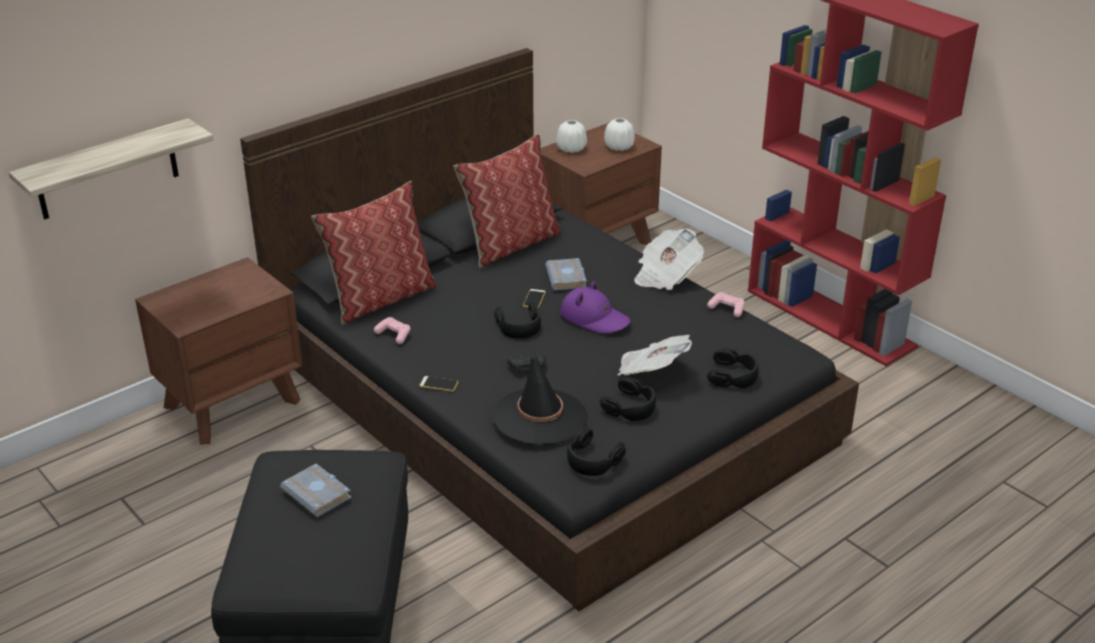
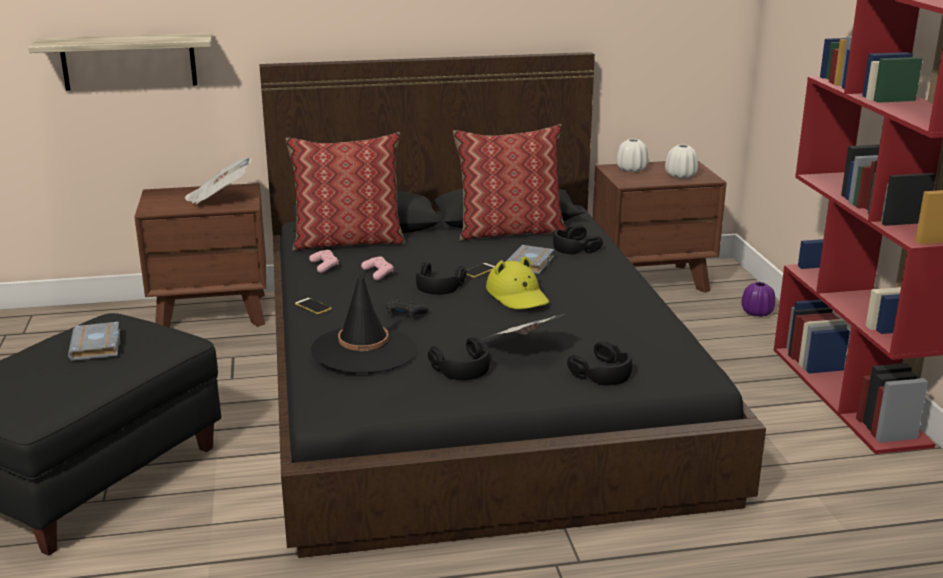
camera: 30 degrees right, 10 degrees down
(592, 459) = (368, 395): black headphones -> black headphones (574, 247)
(594, 318) = (518, 296): purple hat -> yellow hat
(666, 275) = (631, 283): newspaper -> newspaper (219, 198)
(705, 255) = (757, 313): none -> purple vase
(727, 309) = (664, 321): pink game controller -> pink game controller (378, 273)

